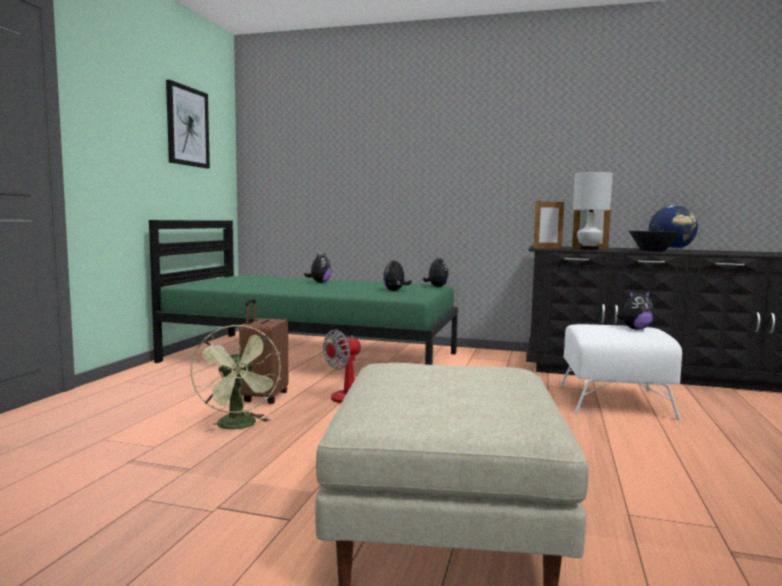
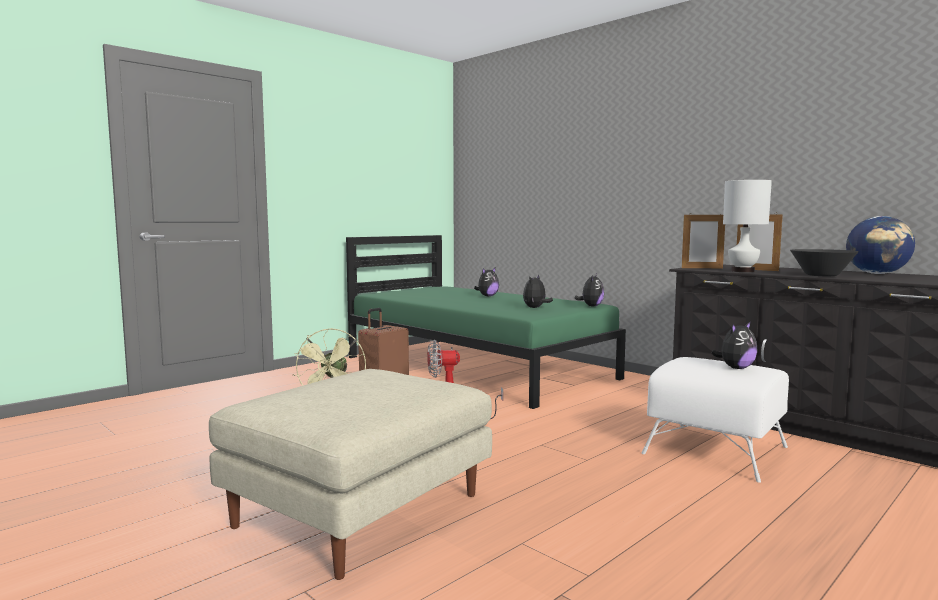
camera: 30 degrees right, 0 degrees up
(187, 126) = (393, 154): picture -> none
(635, 329) = (736, 368): plush toy -> plush toy turned 45 degrees counterclockwise

